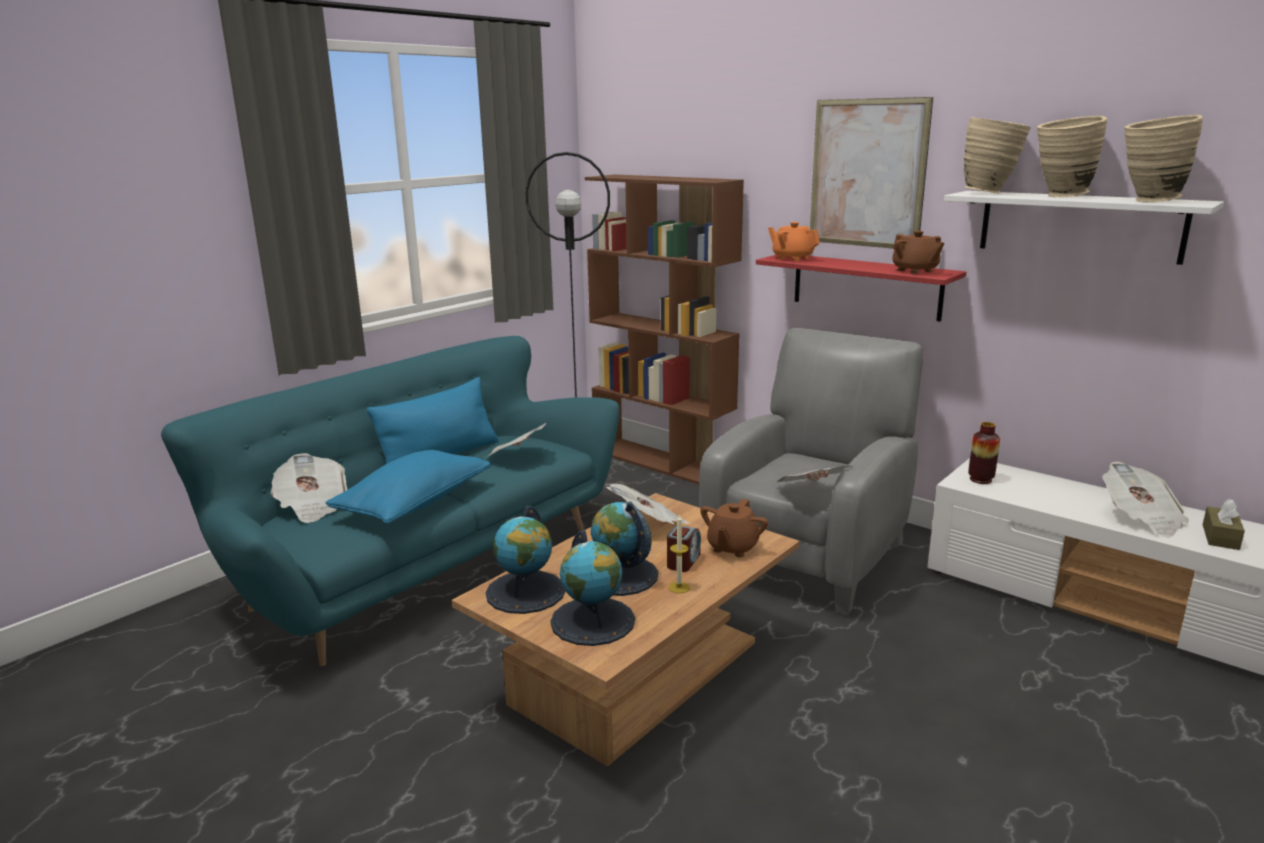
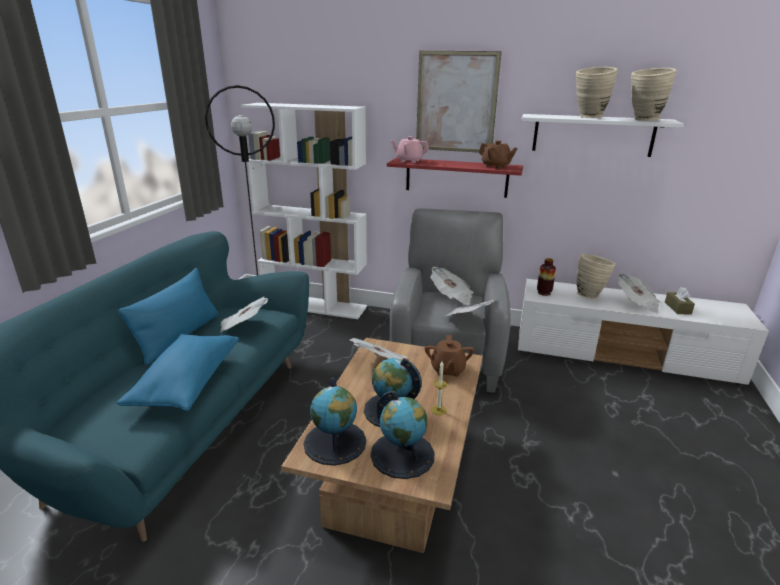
camera: 25 degrees left, 5 degrees up
(313, 506) = (93, 405): newspaper -> newspaper (451, 296)
(663, 462) = (315, 305): brown bookcase -> white bookcase
(683, 561) = (425, 388): alarm clock -> none
(792, 258) = (409, 161): orange teapot -> pink teapot
(990, 193) = (544, 115): beige vase -> beige vase (590, 295)

